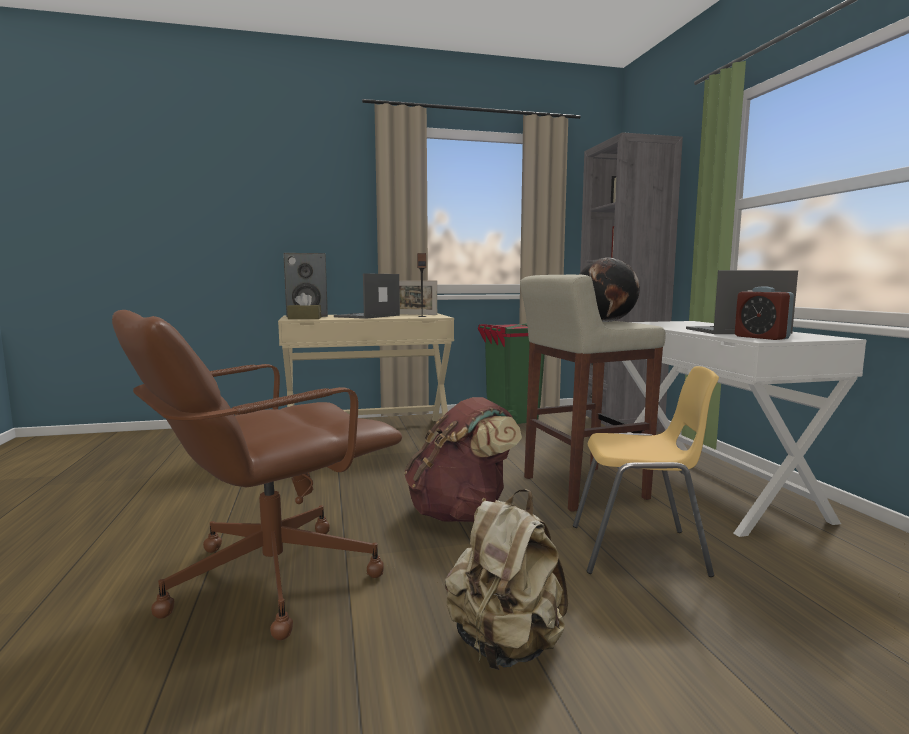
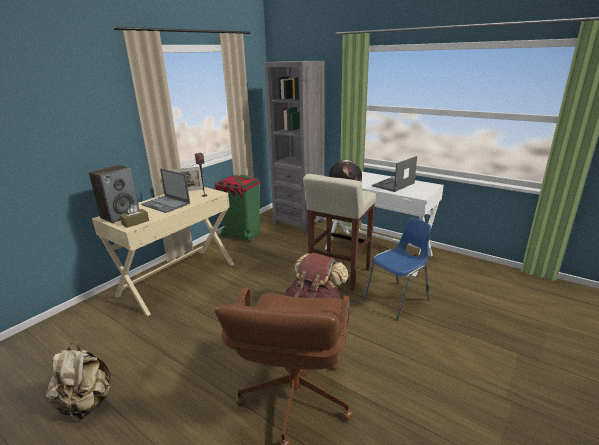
camera: 40 degrees left, 15 degrees up
(367, 316) = (166, 204): laptop -> laptop turned 45 degrees counterclockwise
(506, 646) = (414, 367): beige backpack -> beige backpack (86, 404)
(639, 551) = (397, 300): yellow chair -> blue chair
(761, 337) = (415, 192): alarm clock -> none

